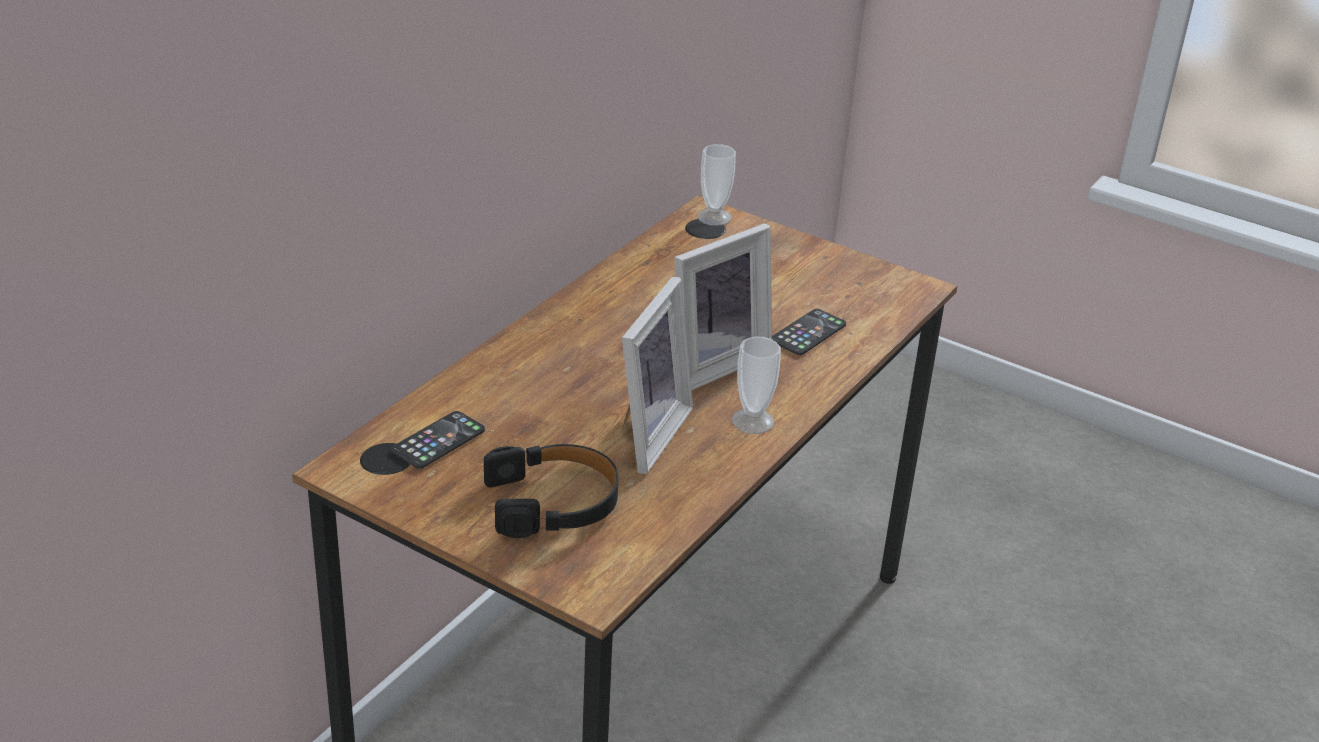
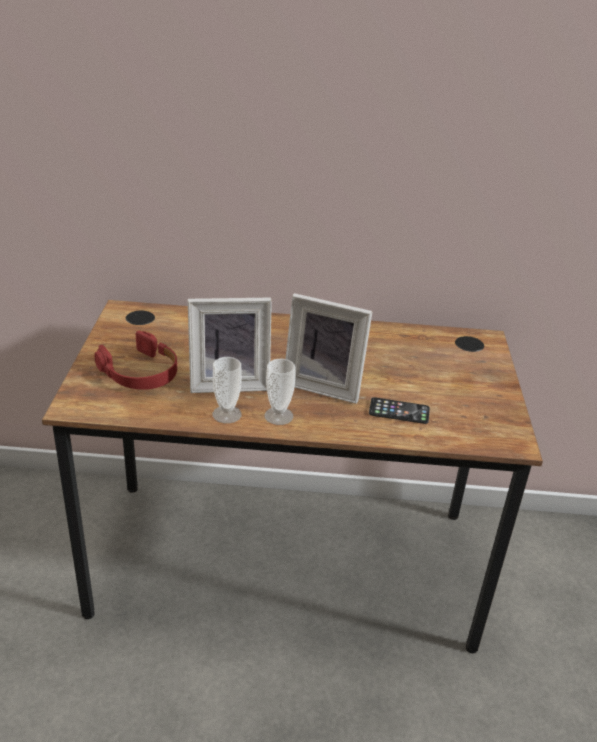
camera: 60 degrees right, 0 degrees up
(438, 441) = (165, 325): phone -> none
(553, 502) = (141, 372): black headphones -> red headphones
(714, 217) = (485, 342): cup -> cup (227, 414)

